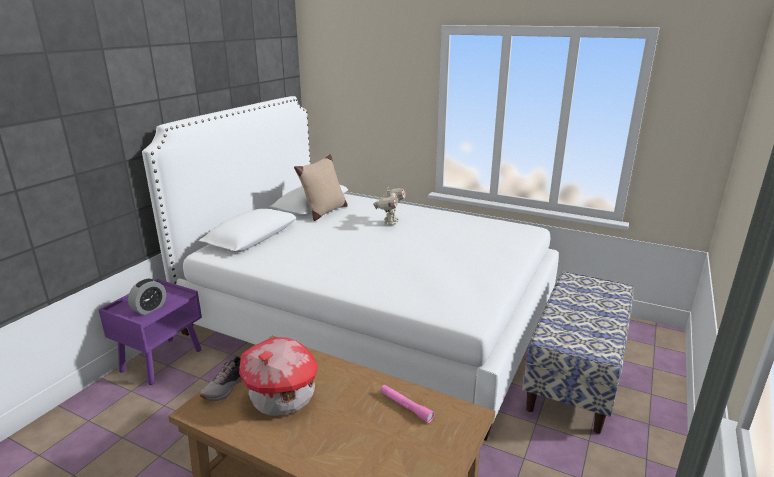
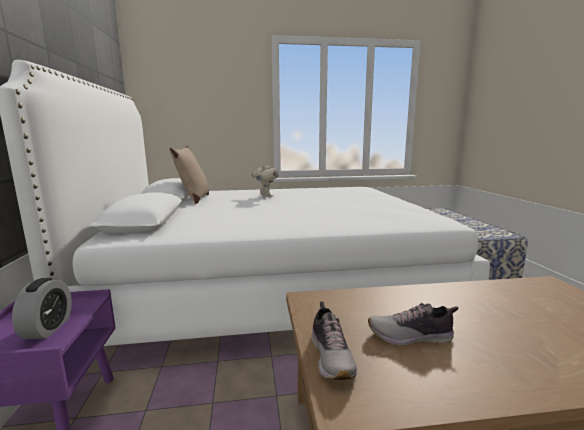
camera: 35 degrees left, 10 degrees down
(283, 398) = (411, 337): toy house -> shoe
(406, 407) = (508, 296): pink flashlight -> none

